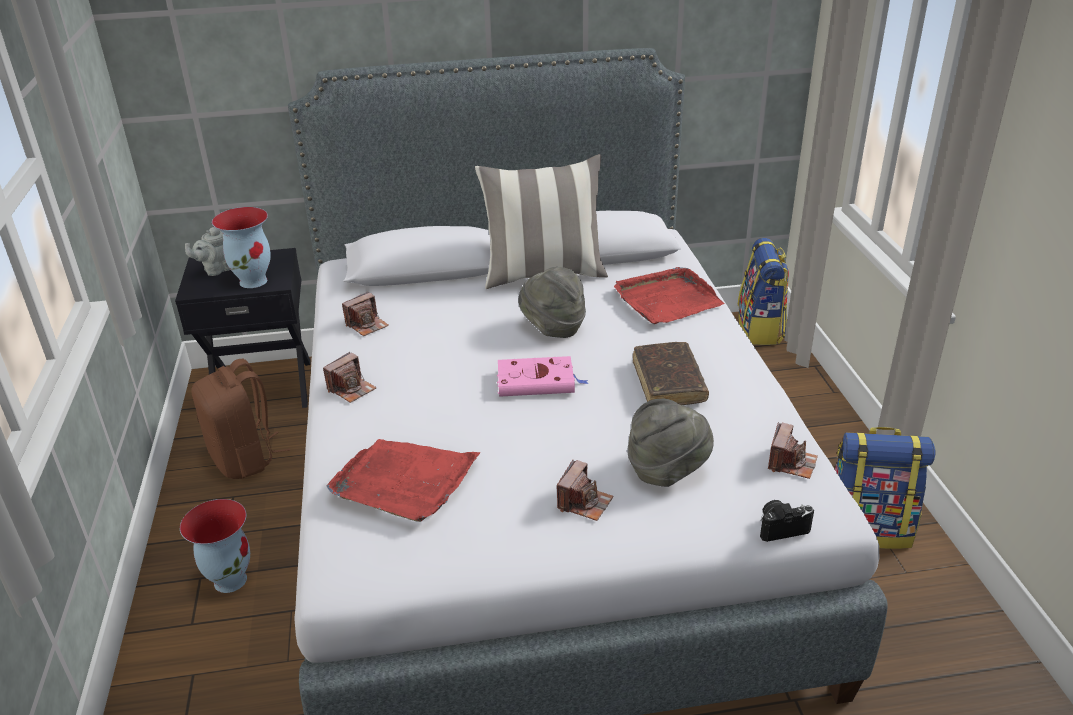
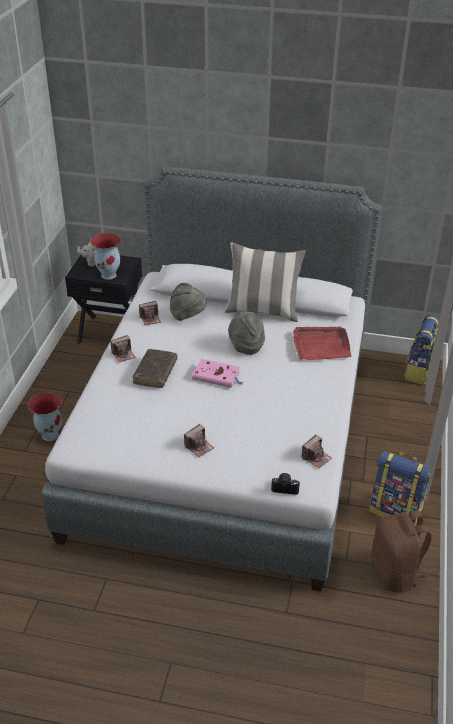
camera: 20 degrees right, 5 degrees up
(245, 458) = (83, 372): brown backpack -> brown backpack (395, 572)
(404, 482) = (121, 411): red tray -> none
(667, 470) = (250, 443): grey hat -> grey hat (188, 316)
(668, 383) = (285, 396): brown book -> brown book (155, 373)

